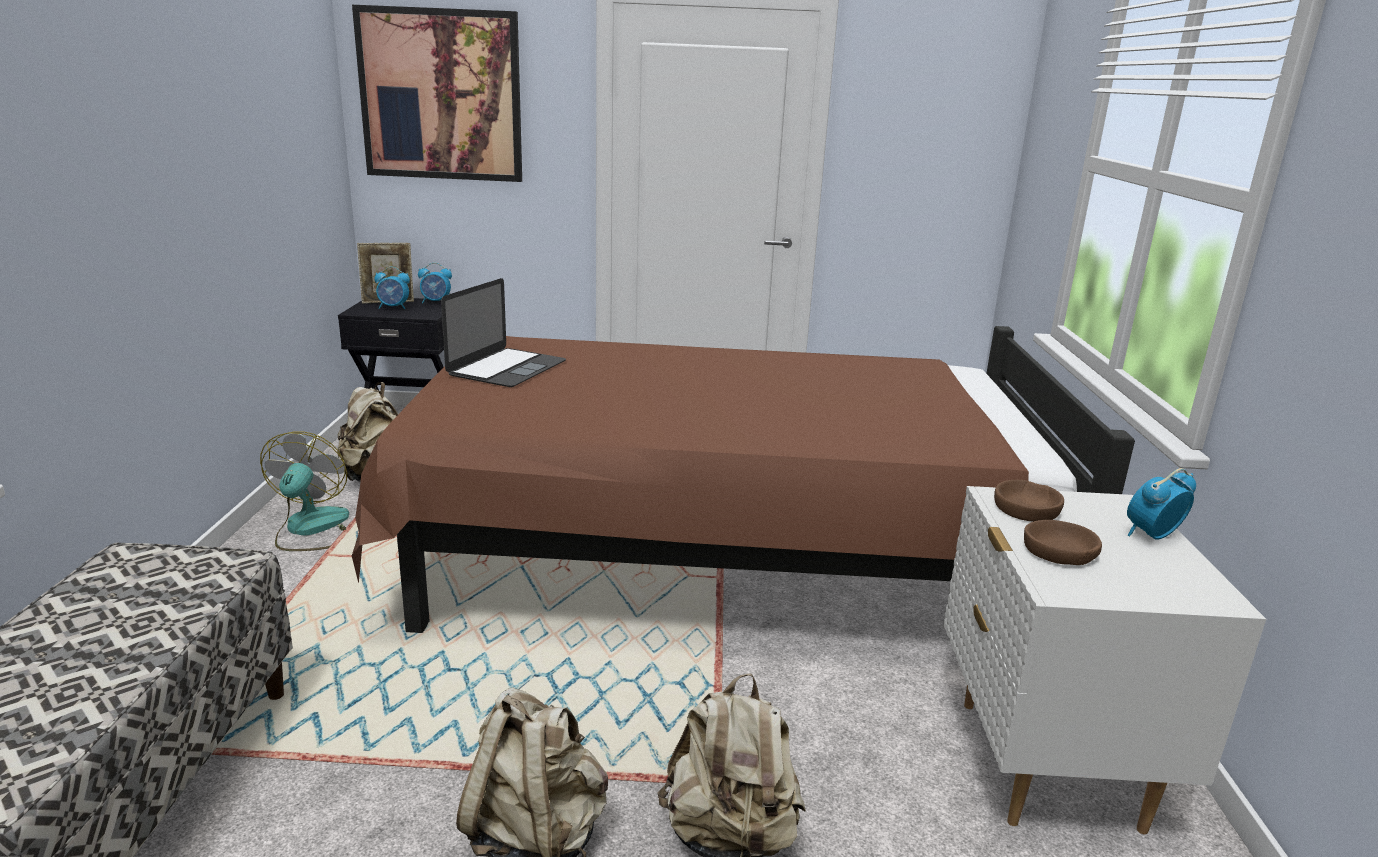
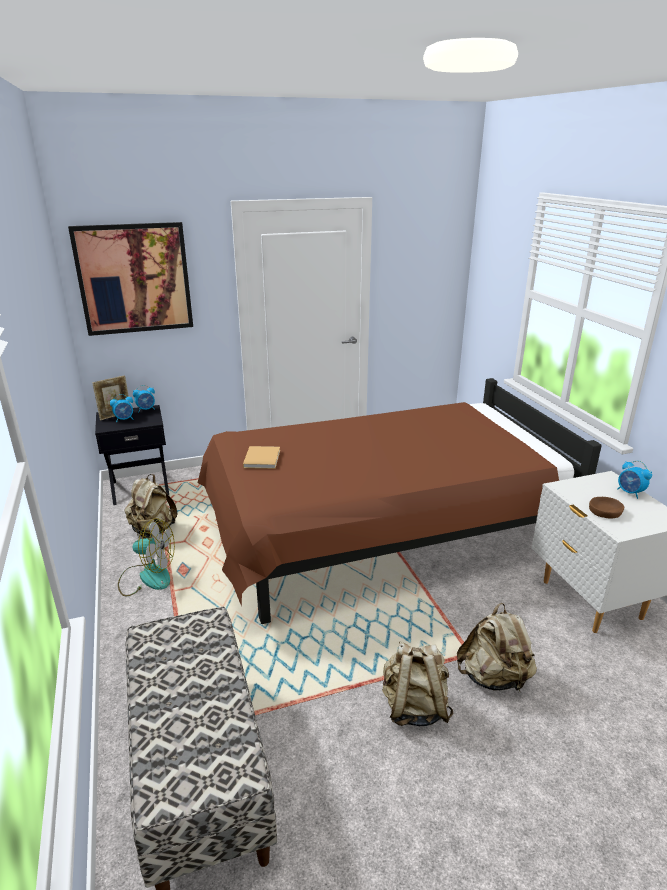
camera: 20 degrees left, 5 degrees up
(312, 529) = (147, 577): fan -> fan turned 120 degrees clockwise
(507, 368) = (262, 458): laptop -> beige book
(1026, 509) = (575, 491): brown bowl -> none
(1151, 535) = (630, 493): alarm clock -> alarm clock turned 75 degrees counterclockwise

